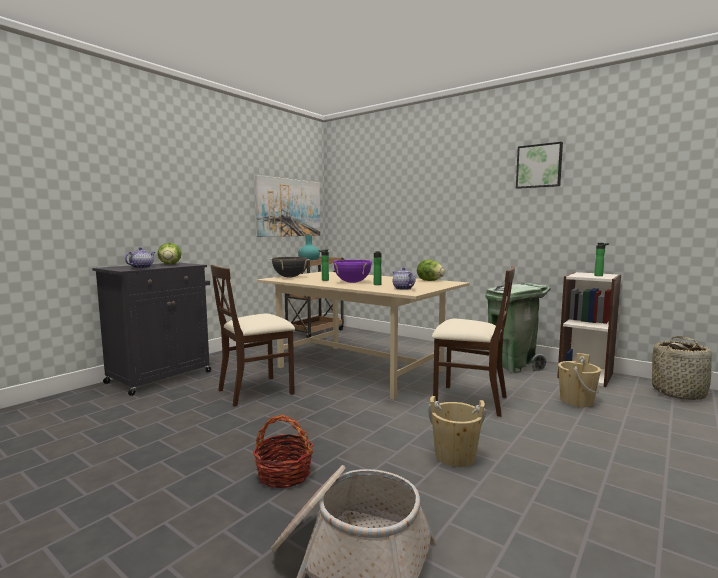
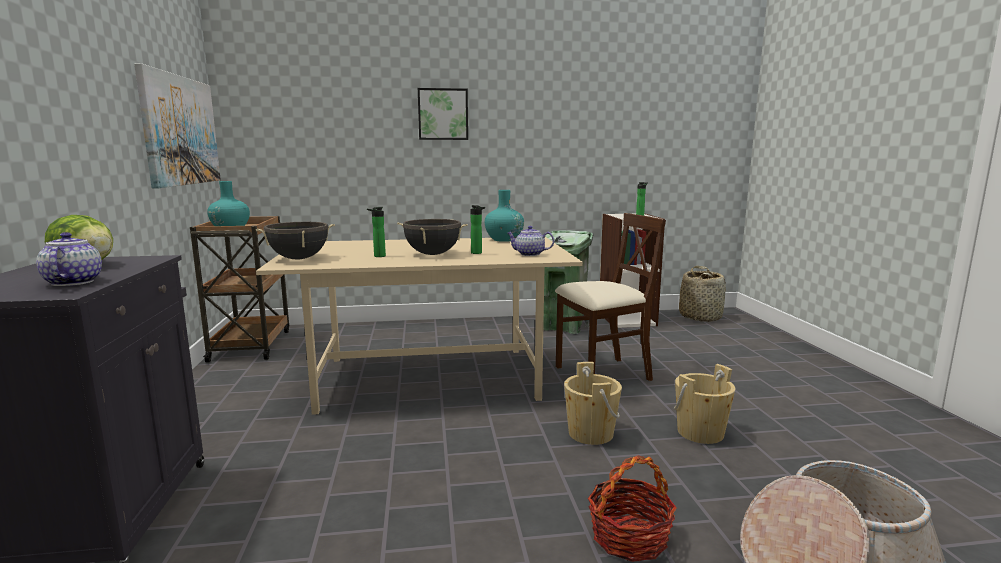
camera: 45 degrees left, 5 degrees up
(256, 391) = (360, 460): beige chair -> none
(352, 282) = (432, 254): purple cooking pot -> black cooking pot
(430, 281) = (504, 239): lettuce -> turquoise vase
(539, 166) = (563, 94): picture -> picture (443, 114)
(576, 401) = (666, 345): beige bucket -> beige bucket (590, 433)

